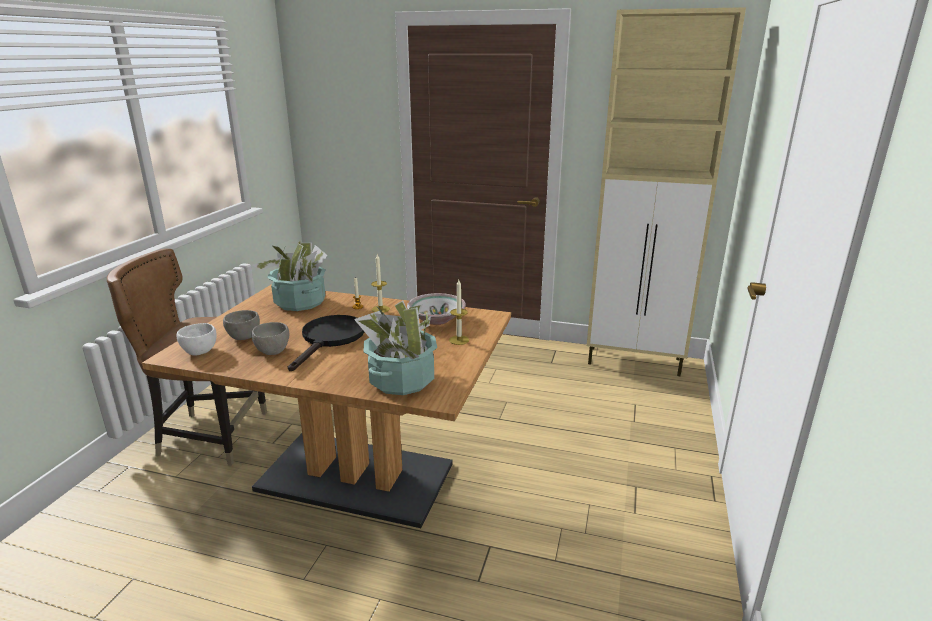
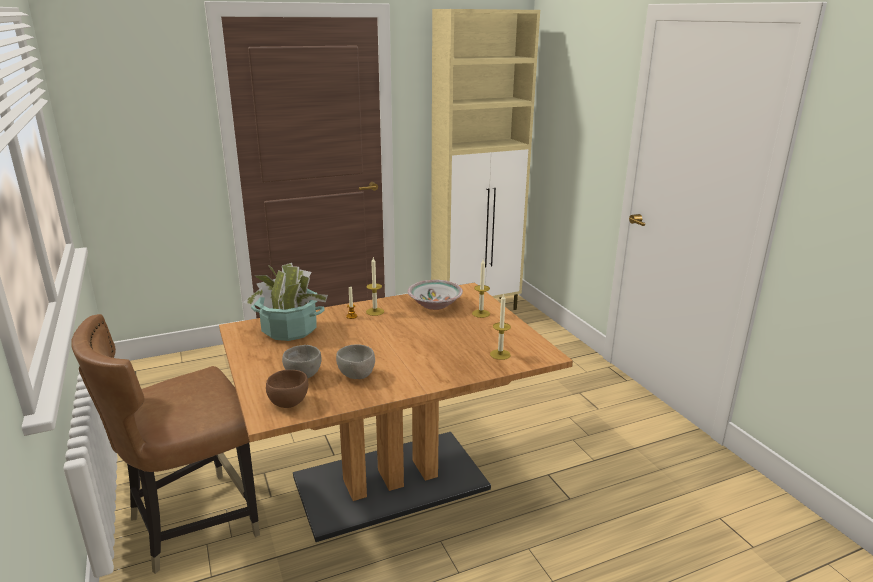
camera: 40 degrees left, 0 degrees up
(200, 351) = (288, 401): white bowl -> brown bowl
(330, 339) = (385, 348): black frying pan -> none
(401, 380) = (500, 354): potted plant -> candle

